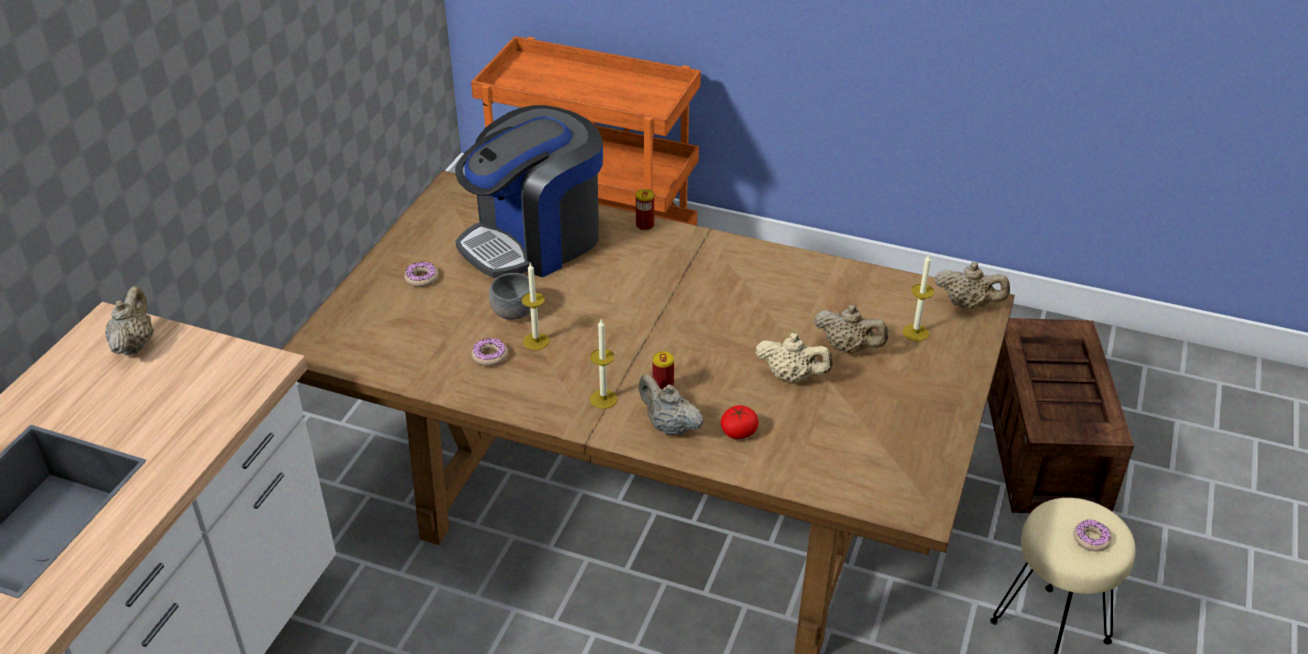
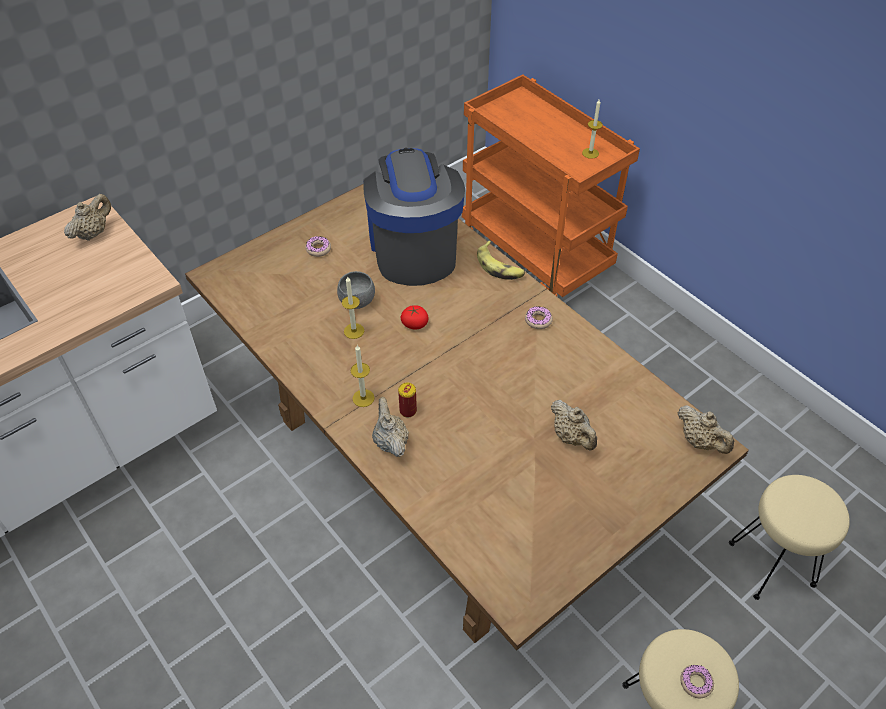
camera: 30 degrees right, 10 degrees up
(490, 356) = (315, 329): donut -> donut (538, 320)
(534, 240) = (413, 248): coffee machine -> coffee machine turned 90 degrees clockwise
(645, 225) = (500, 267): can -> banana
(738, 432) = (435, 470): tomato -> tomato (414, 324)
(792, 377) = (509, 442): beige teapot -> none
(915, 332) = (636, 447): candle -> candle (590, 153)
(1045, 449) = (771, 565): crate -> beige stool

